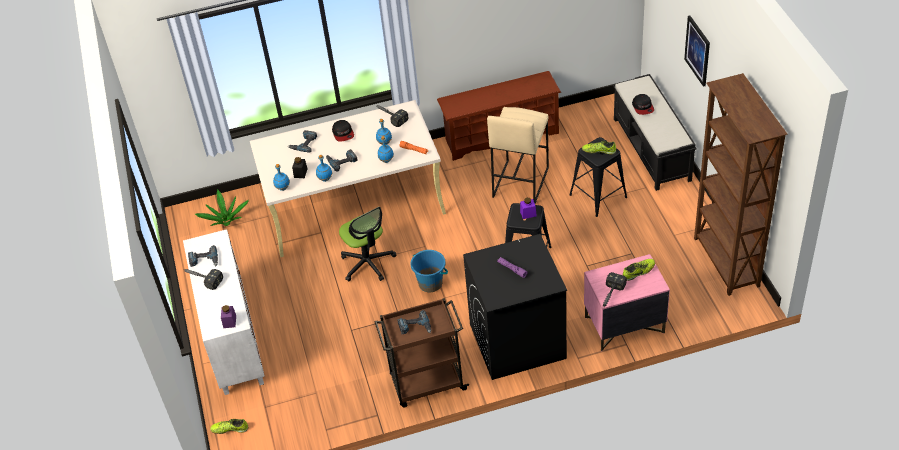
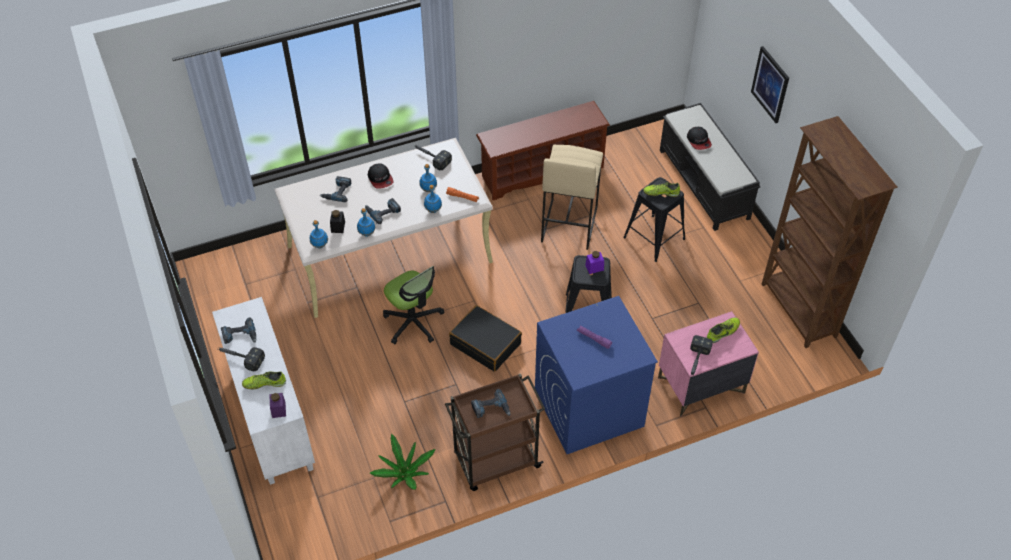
camera: 10 degrees left, 5 degrees up
(225, 220) = (247, 275): potted plant -> potted plant (404, 473)
(230, 429) = (280, 525): shoe -> shoe (264, 383)
(430, 283) = (486, 344): blue bucket -> black suitcase
(517, 341) = (588, 408): black washing machine -> blue washing machine

